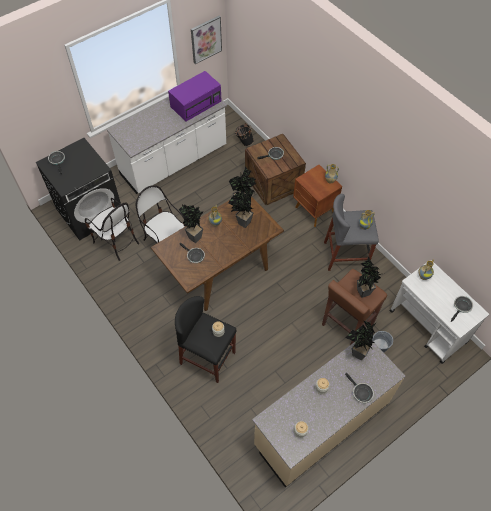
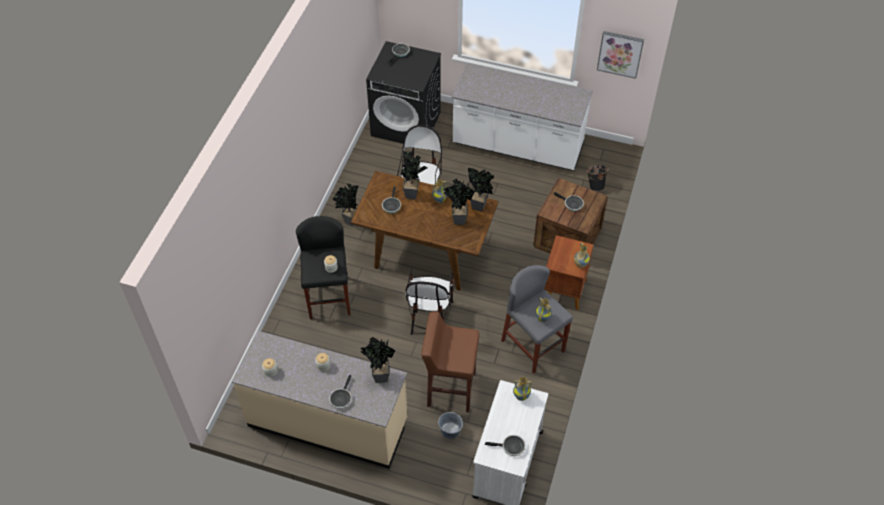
camera: 55 degrees right, 5 degrees down
(116, 242) = (391, 161): chair -> chair (429, 316)
(196, 103) = (559, 103): purple microwave -> none
(363, 294) = (454, 353): potted plant -> potted plant (349, 222)

